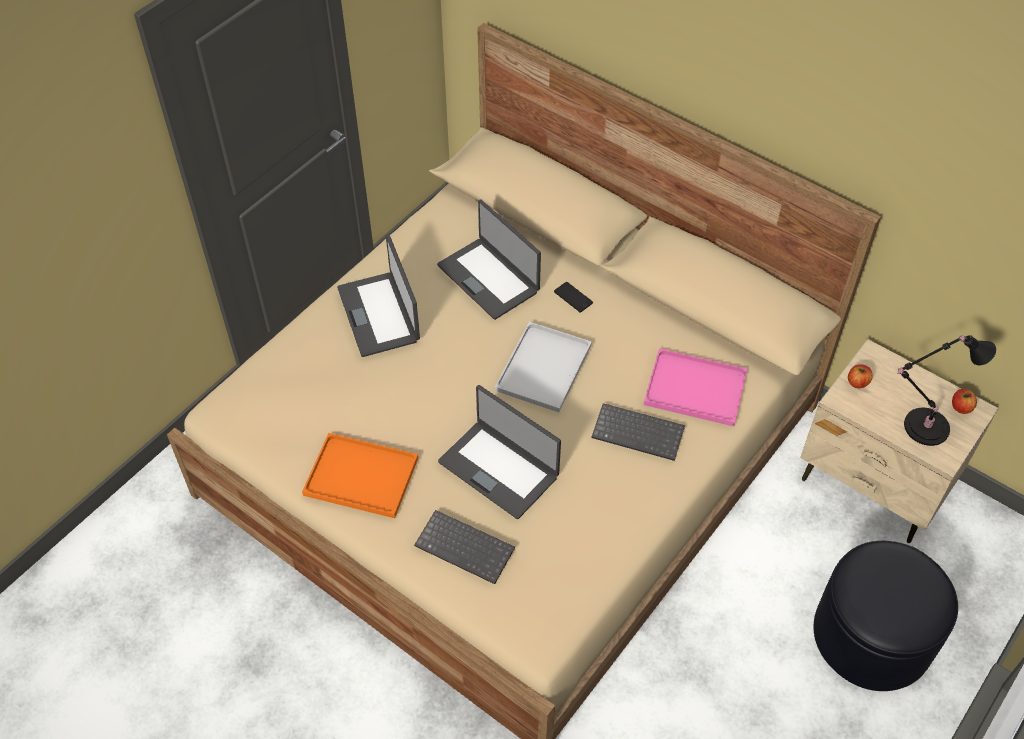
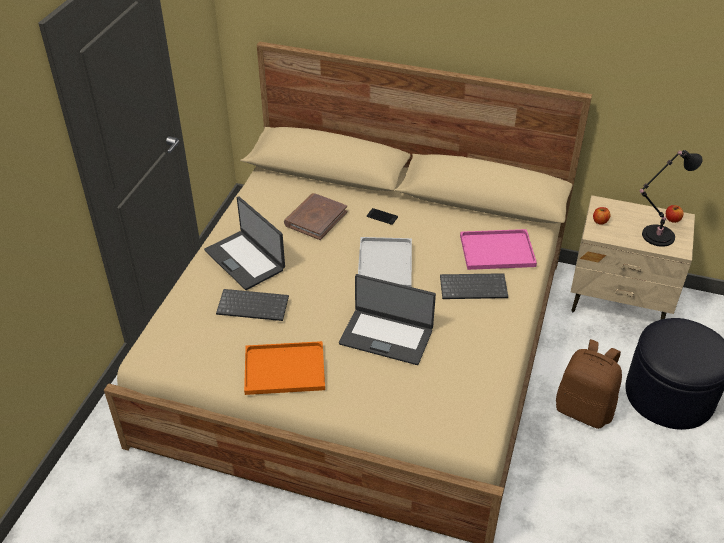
camera: 20 degrees left, 10 degrees down
(466, 547) = (390, 394): keyboard -> keyboard (254, 305)
(489, 278) = (315, 218): laptop -> brown book
(749, 620) = (584, 409): none -> brown backpack

